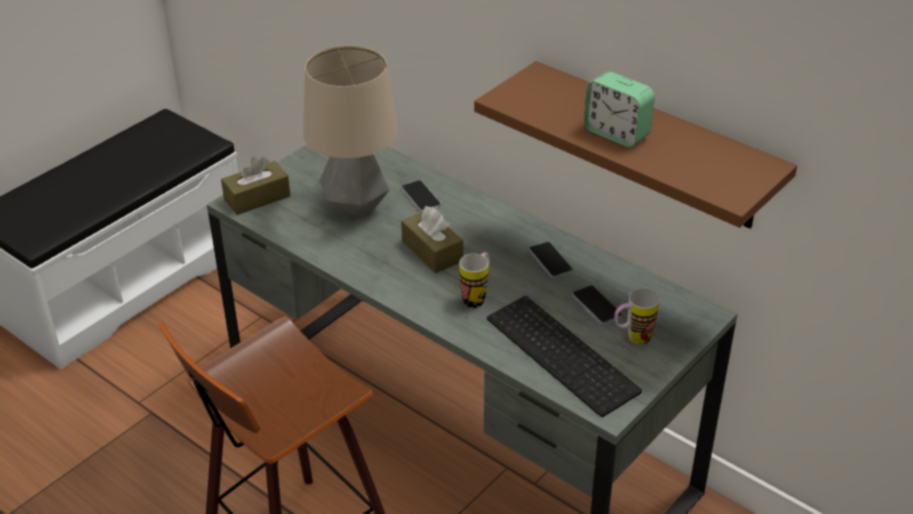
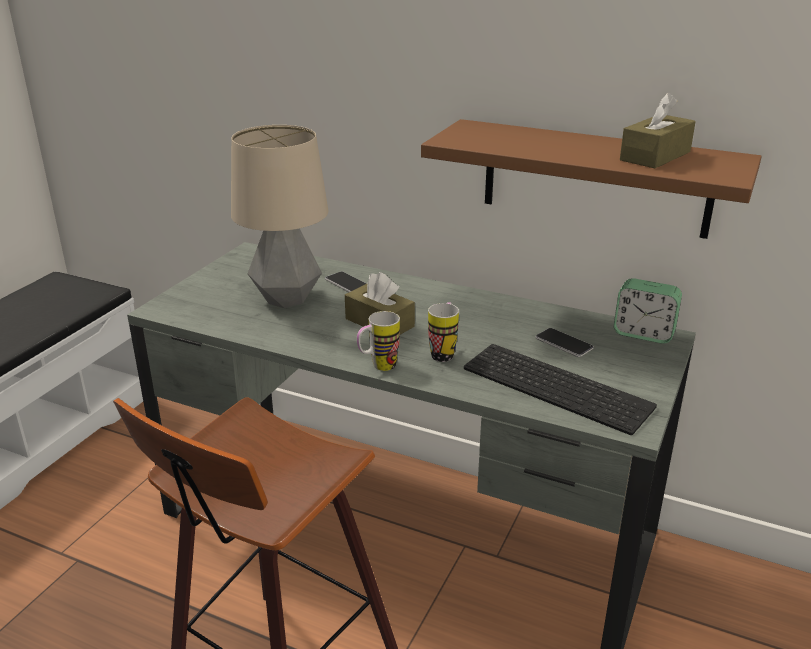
camera: 15 degrees left, 10 degrees down
(257, 198) = (180, 303): brown tissue box -> brown tissue box (655, 156)
(550, 260) = (498, 315): phone -> none
(616, 133) = (577, 151): alarm clock -> alarm clock (643, 334)
(632, 339) = (615, 365): mug -> mug (378, 367)

